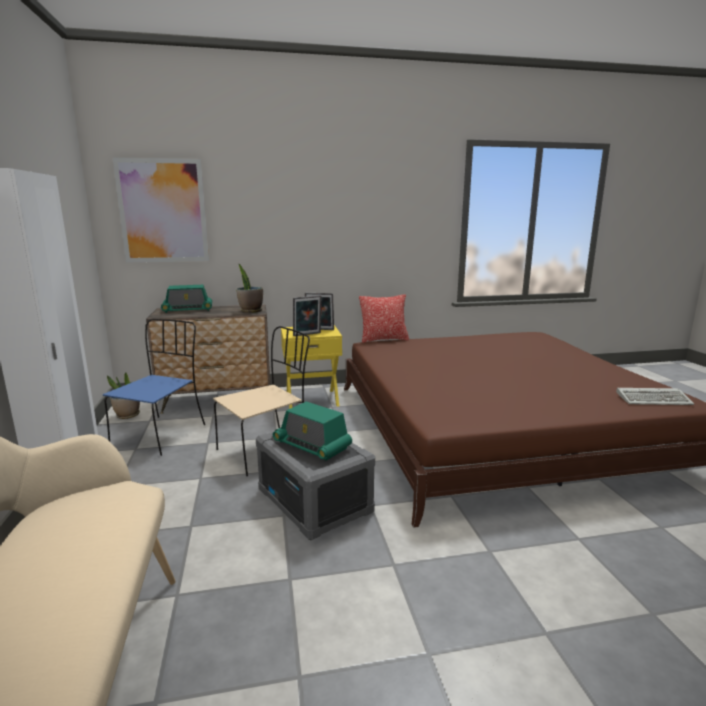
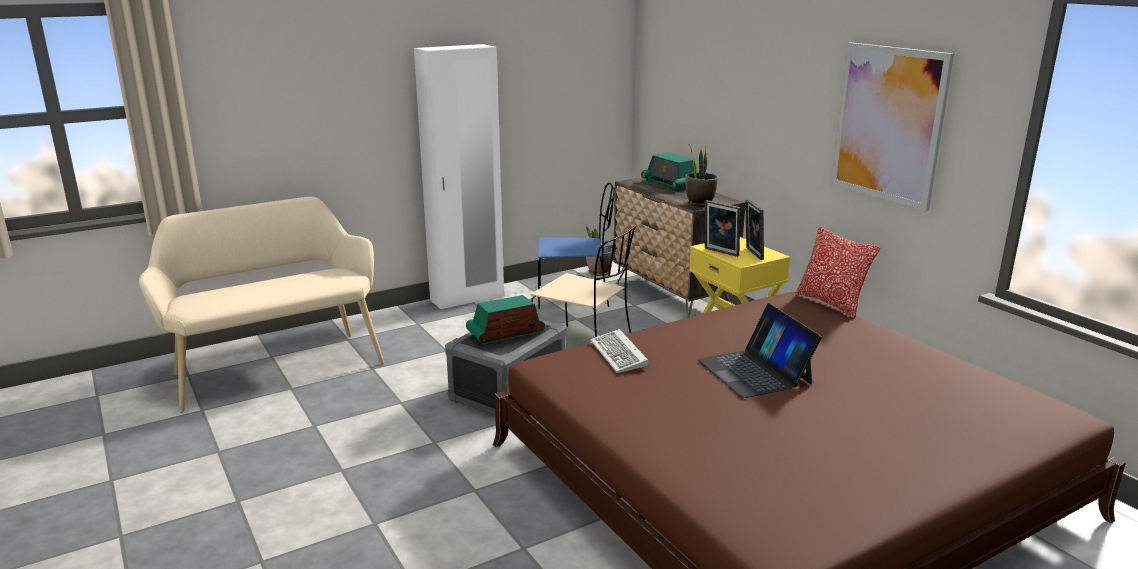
camera: 70 degrees right, 5 degrees up
(163, 211) = (680, 68): picture -> picture (888, 124)
(312, 445) = (505, 334): radio -> radio turned 45 degrees clockwise
(476, 368) = (754, 371): none -> laptop
(654, 399) = (760, 515): keyboard -> keyboard (620, 355)

